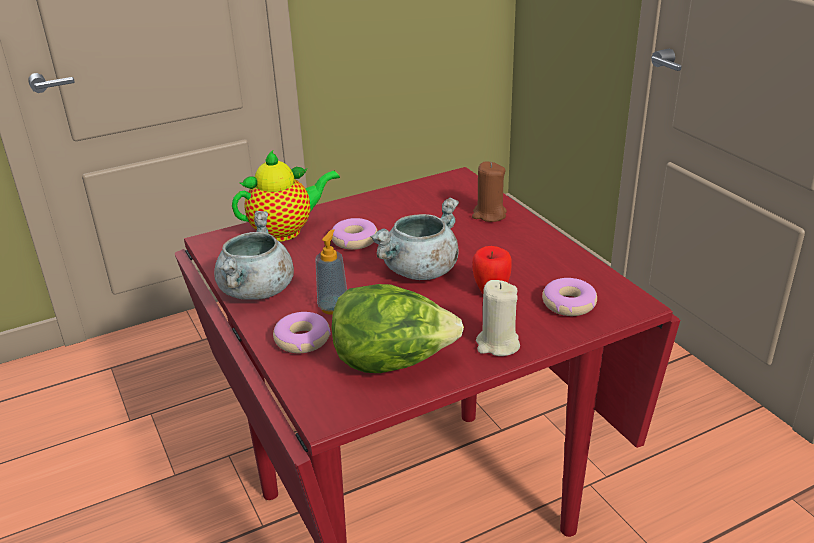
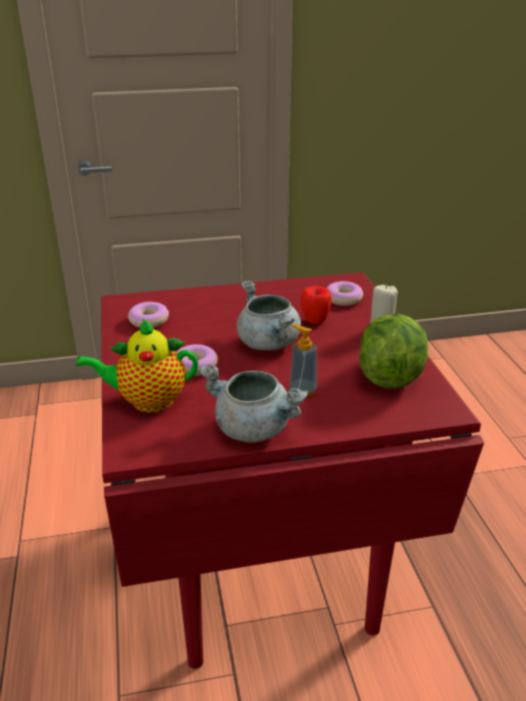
camera: 75 degrees left, 0 degrees up
(286, 231) = (147, 401): teapot -> teapot turned 90 degrees counterclockwise
(302, 340) = (346, 411): donut -> donut (149, 320)
(489, 215) = (199, 301): brown candle -> none

